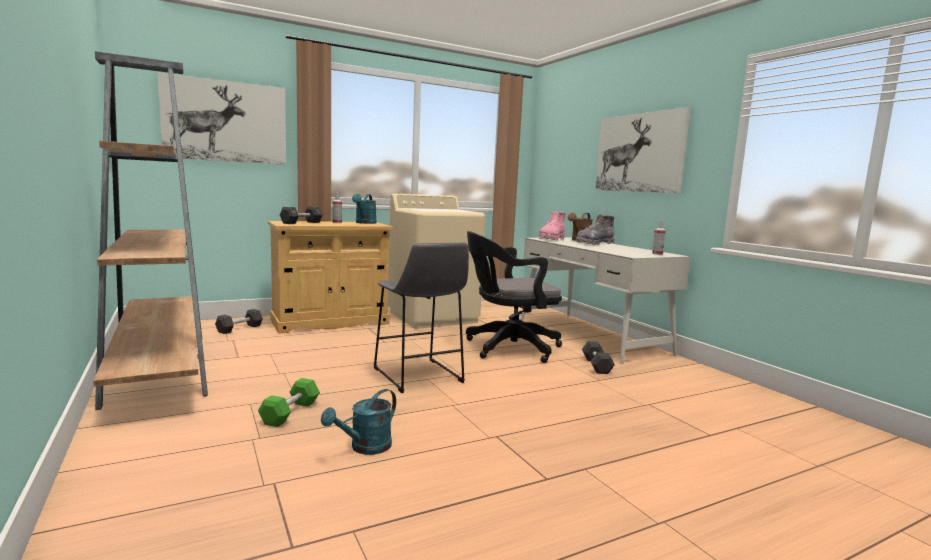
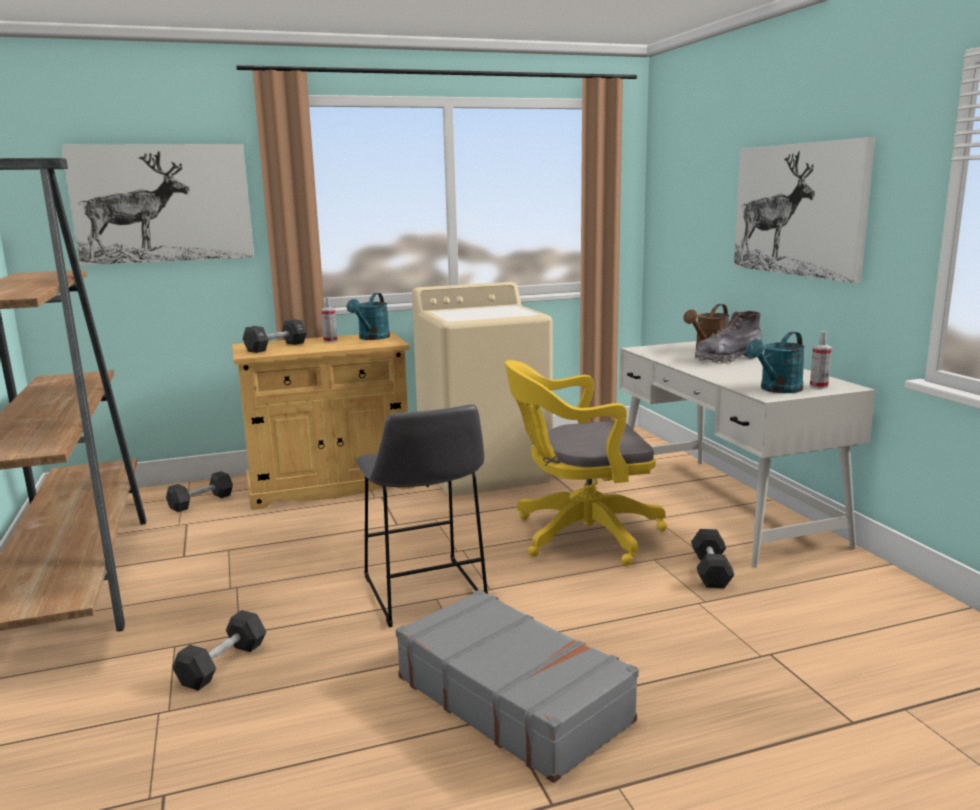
camera: 10 degrees right, 5 degrees up
(290, 413) = (223, 664): green dumbbell -> black dumbbell
(365, 448) = (305, 734): turquoise watering can -> turquoise watering can (777, 390)
(499, 427) = (513, 698): none -> grey suitcase
(508, 348) = (579, 535): black office chair -> yellow office chair
(551, 239) = (662, 349): pink boot -> none

